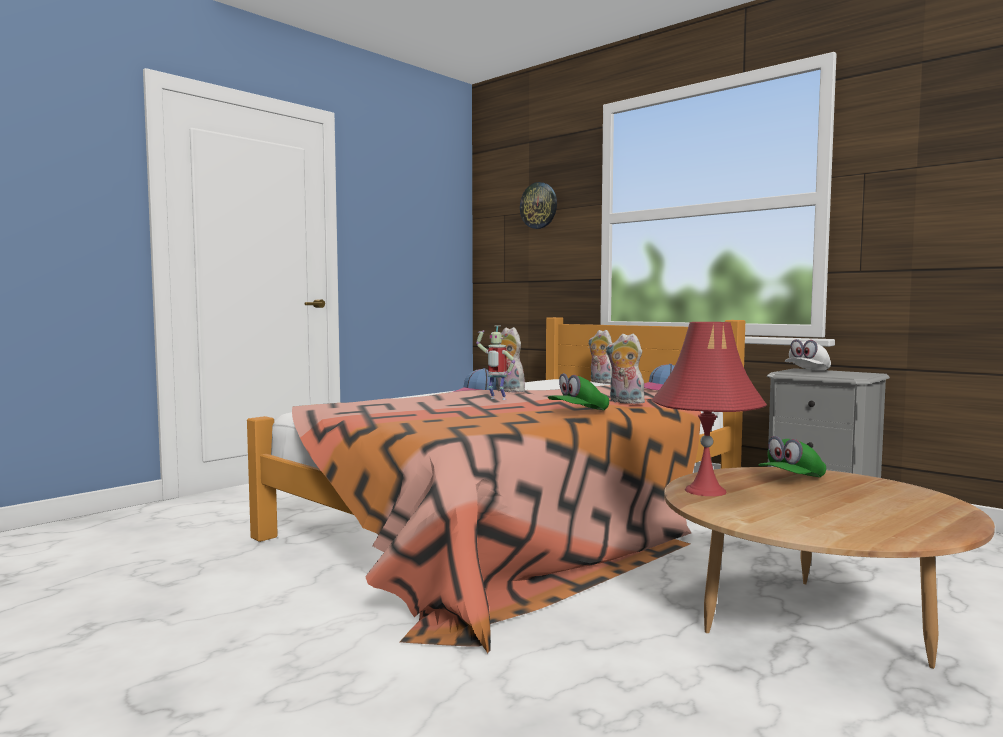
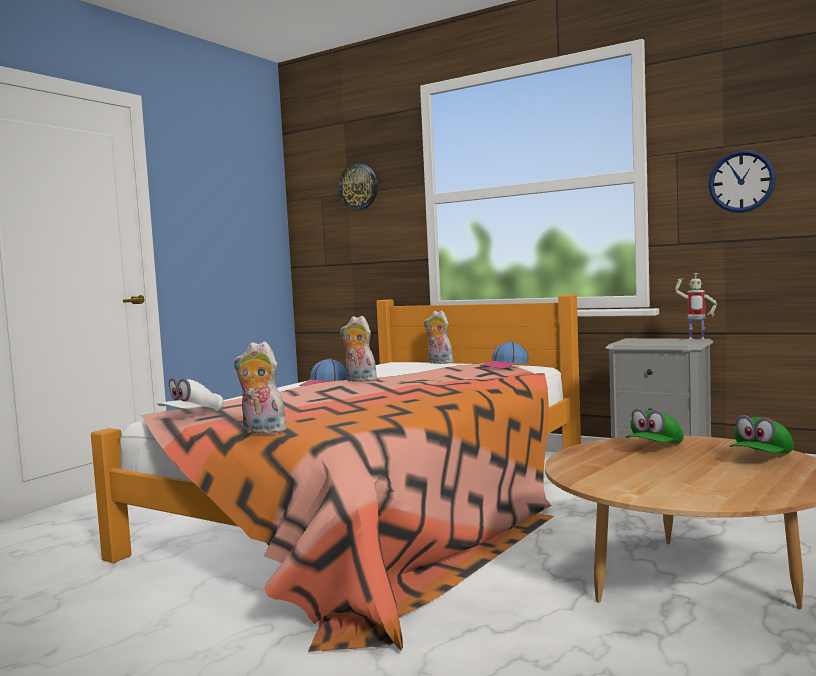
camera: 10 degrees left, 0 degrees up
(496, 399) = (354, 390): toy robot -> toy robot (696, 339)
(578, 411) = (444, 398): green cap -> green cap (761, 458)
(624, 402) = (479, 384): plush toy -> plush toy (261, 431)
(705, 491) = (584, 466): red table lamp -> none
(807, 371) = (640, 341): white cap -> white cap (192, 415)
(935, 205) = (741, 181): none -> wall clock

